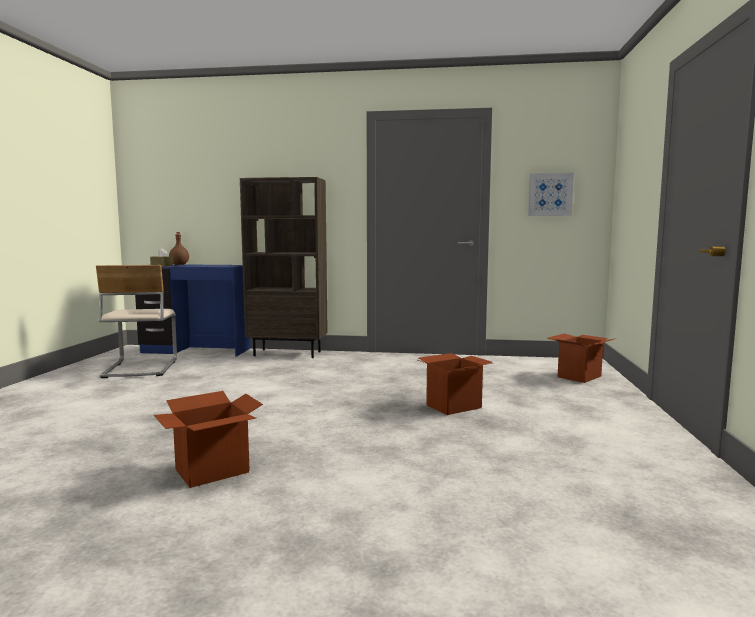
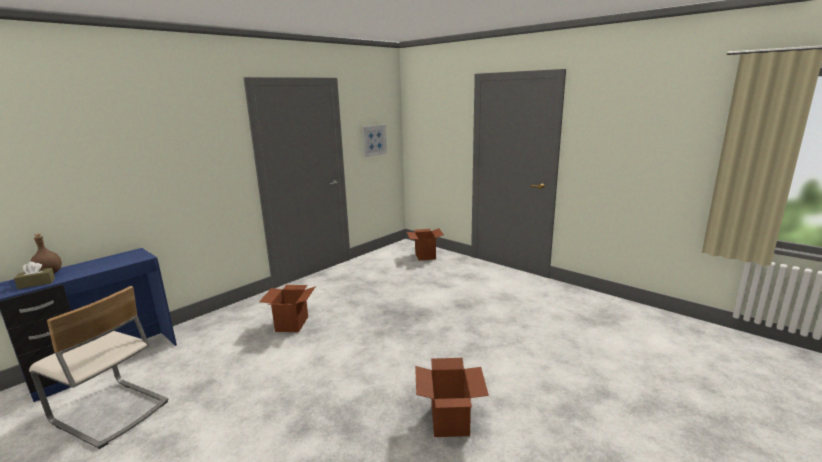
camera: 55 degrees left, 10 degrees up
(288, 353) = (216, 319): brown bookcase -> none
(454, 406) = (428, 303): cardboard box -> cardboard box (292, 324)

